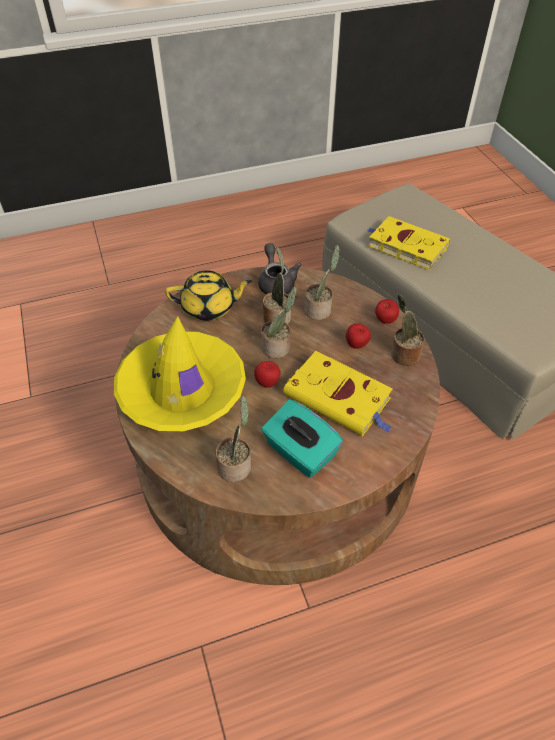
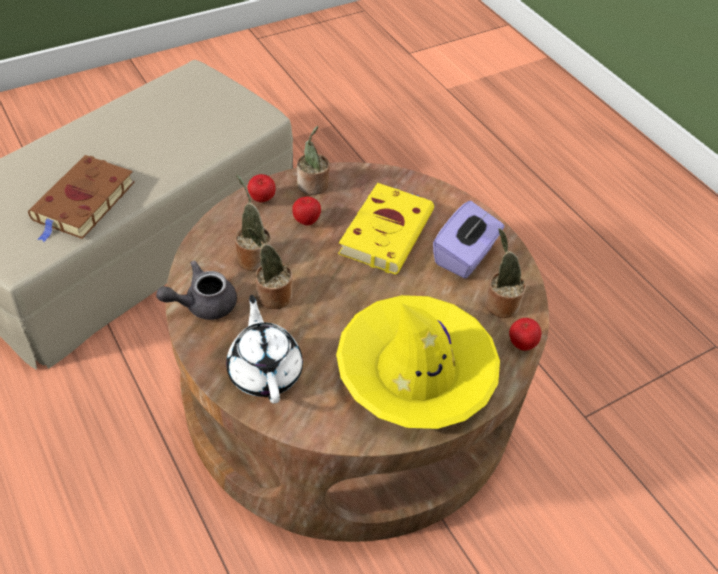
camera: 105 degrees left, 0 degrees up
(209, 308) = (265, 370): yellow teapot -> white teapot
(267, 383) = (382, 291): apple -> apple (521, 344)
(278, 348) = (325, 288): potted plant -> none
(300, 452) = (464, 256): turquoise tissue box -> purple tissue box
(405, 246) = (83, 203): yellow book -> brown book

